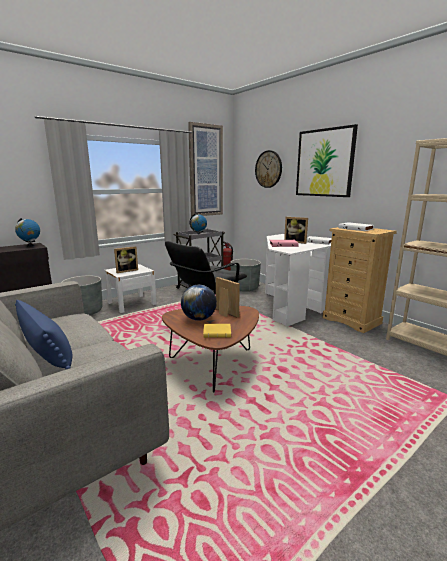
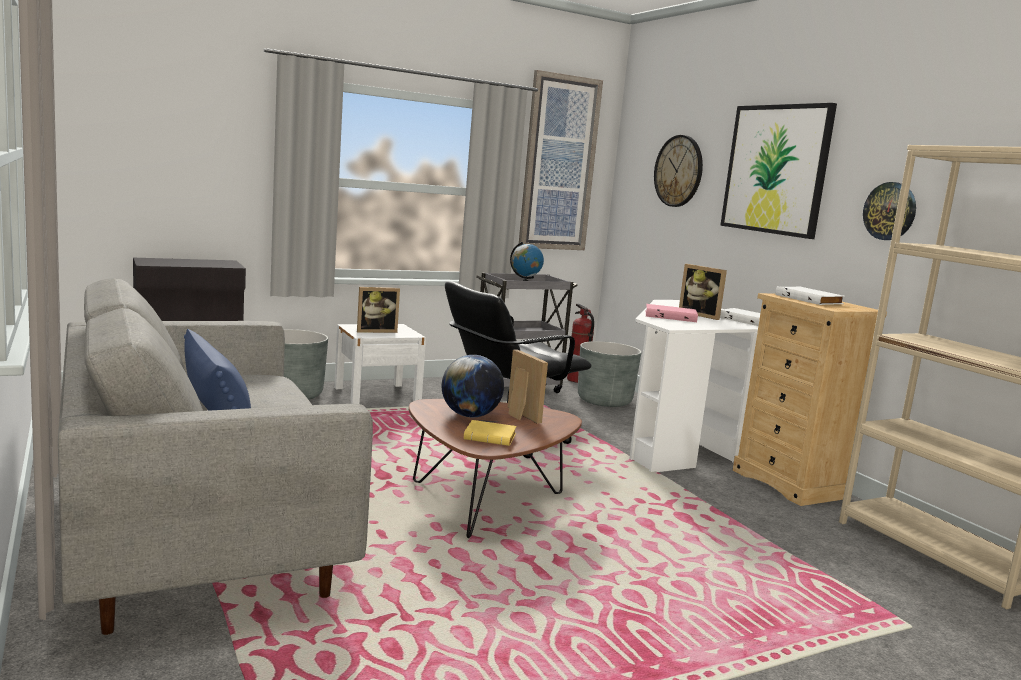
camera: 10 degrees right, 5 degrees down
(30, 246) = (219, 263): globe -> none
(393, 178) = (890, 211): none -> wall clock

